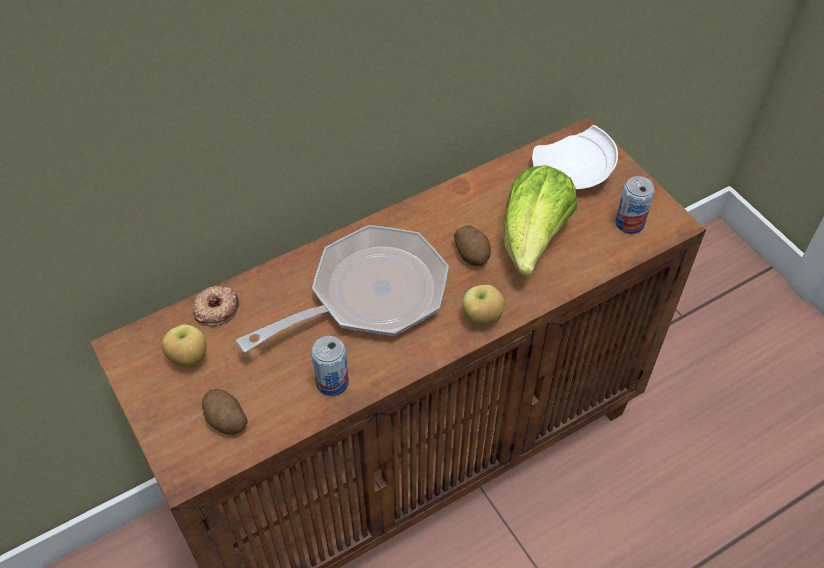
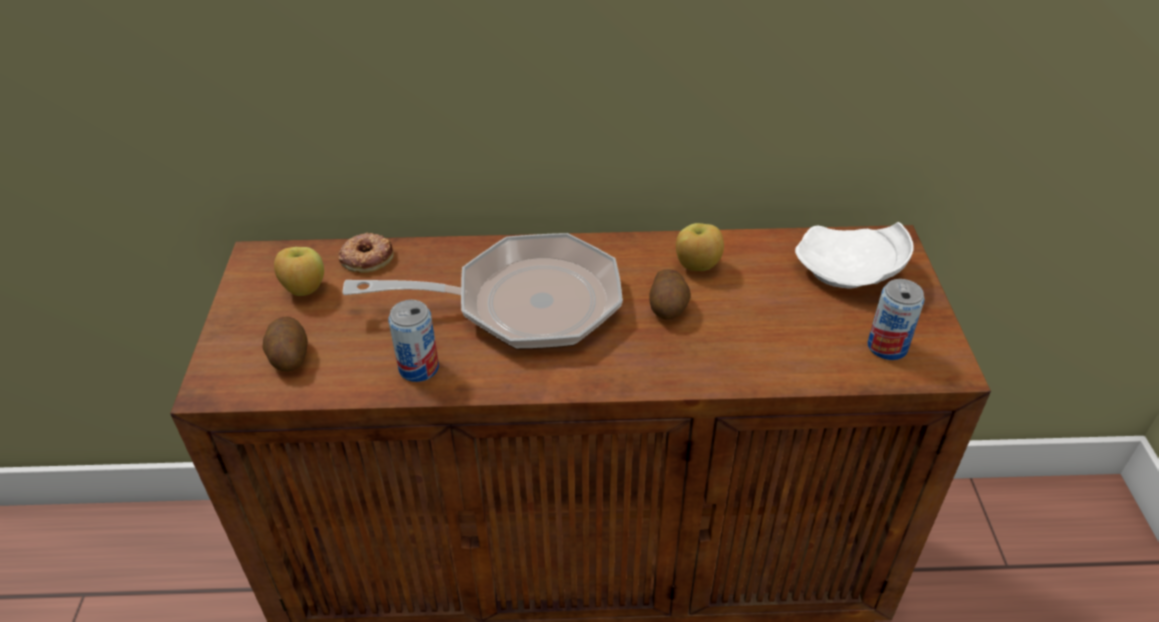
camera: 30 degrees right, 10 degrees down
(481, 319) = (628, 374): apple -> apple (697, 266)
(533, 240) = (750, 320): lettuce -> none

